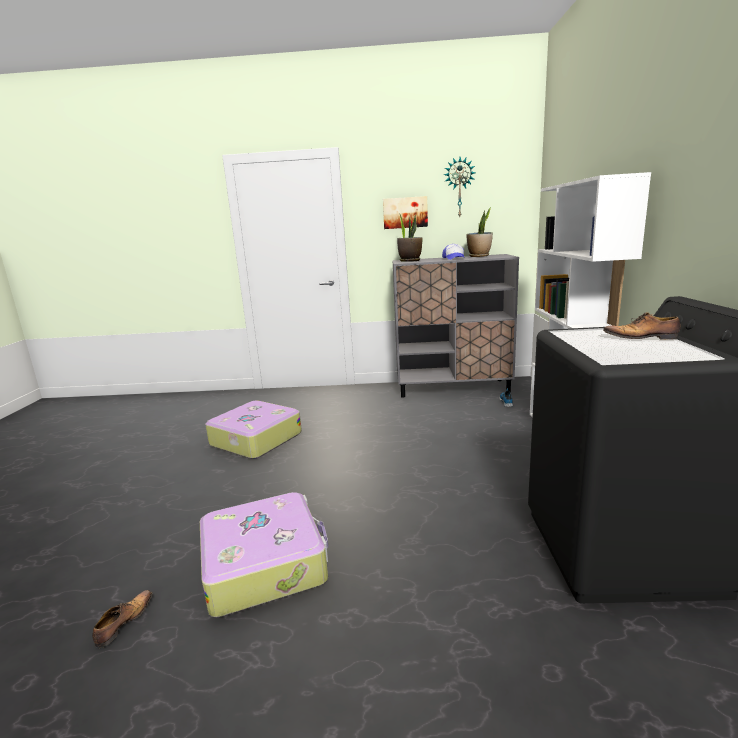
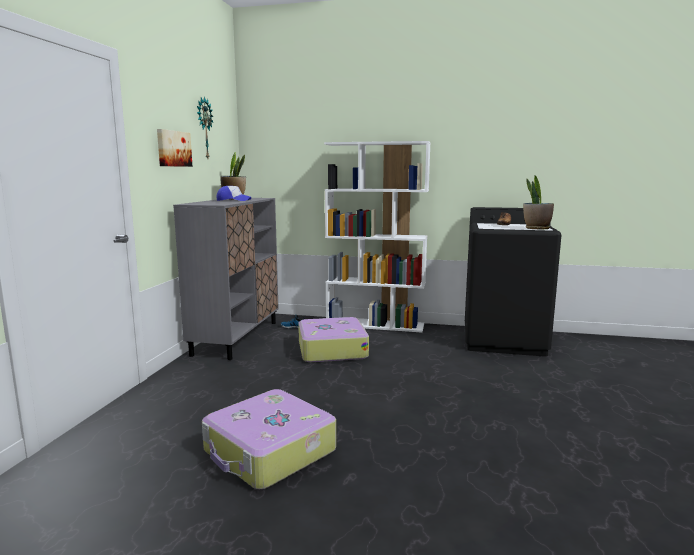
camera: 80 degrees left, 5 degrees down
(124, 623) = (632, 512): shoe -> none
(265, 563) = (534, 441): suitcase -> suitcase (331, 349)
(410, 261) = (211, 203): potted plant -> potted plant (536, 228)

